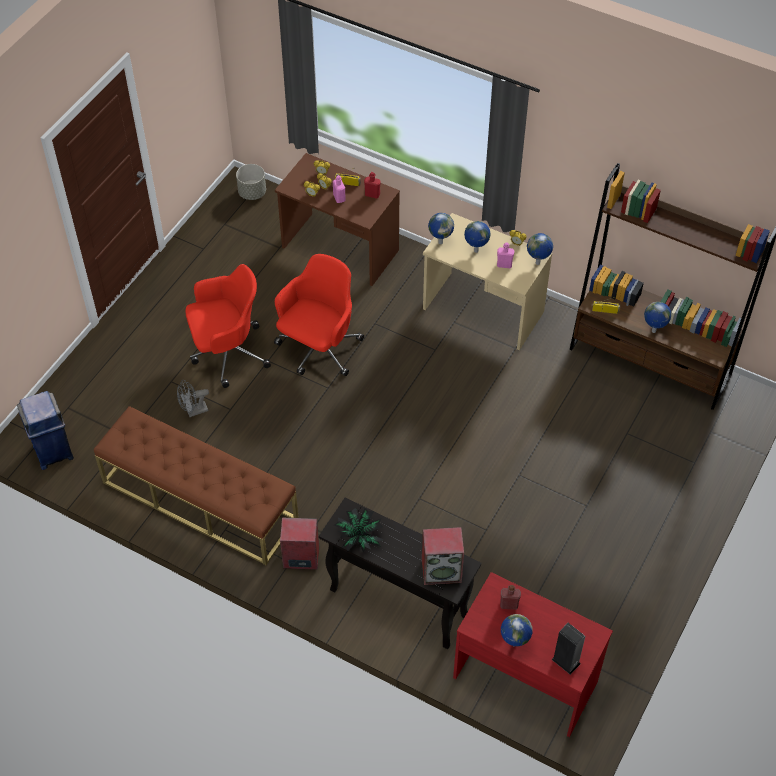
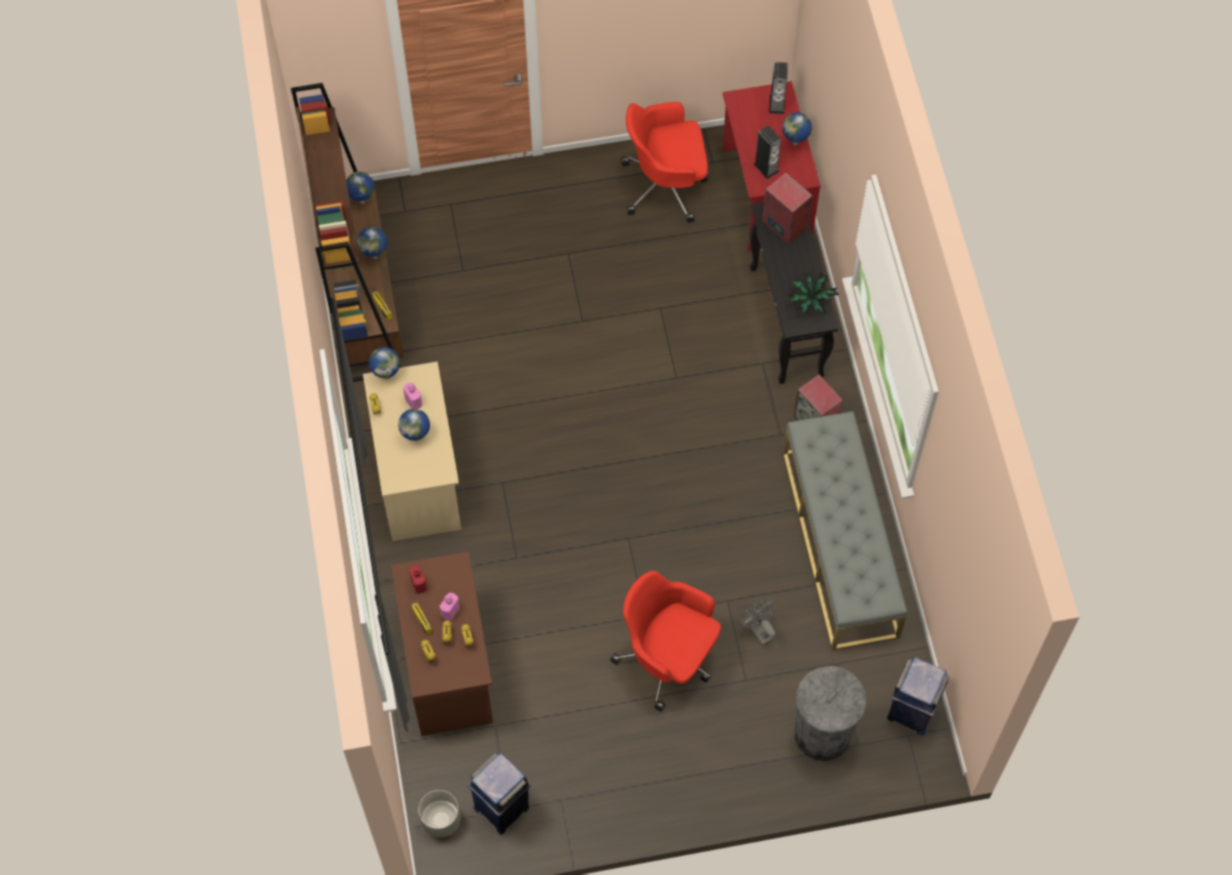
camera: 130 degrees left, 10 degrees up
(95, 395) = (822, 734): none -> grey trash can
(193, 411) = (758, 629): grey fan -> grey fan turned 150 degrees counterclockwise
(199, 500) = (840, 544): brown bench -> grey bench
(229, 222) = (502, 807): none -> blue trash can
(319, 349) = (591, 581): red office chair -> red office chair (666, 185)
(440, 242) = (431, 476): globe -> globe (362, 202)
(509, 604) = (766, 167): red bottle -> speaker

